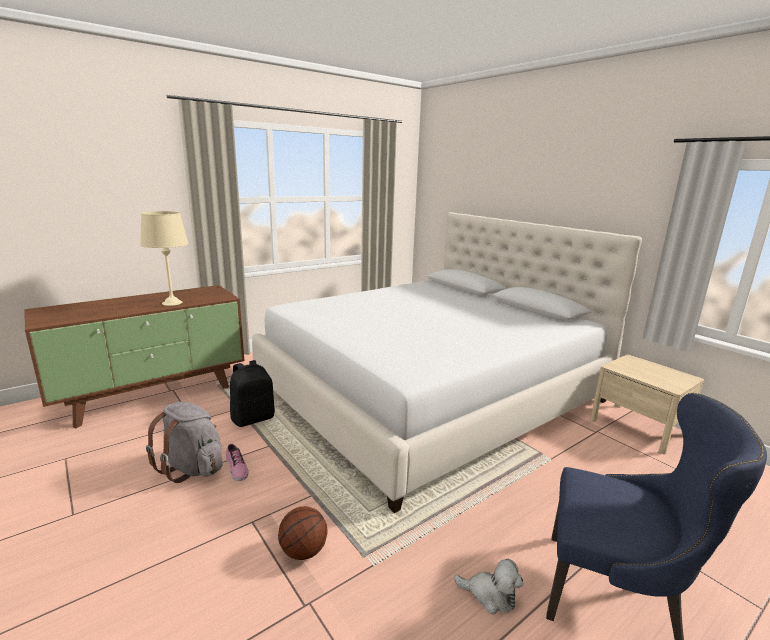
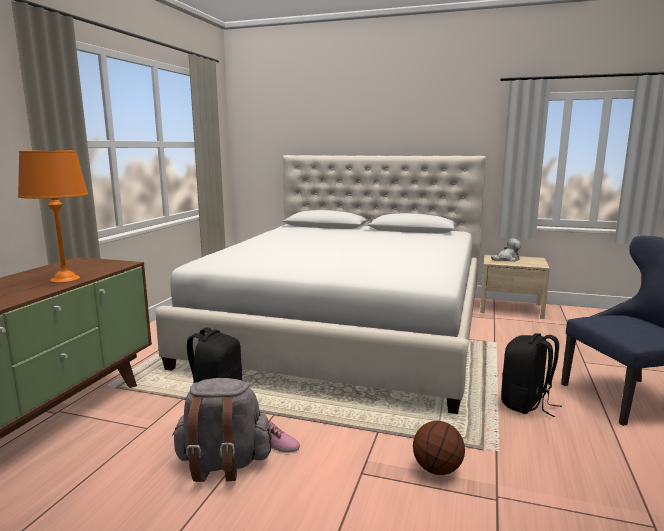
camera: 35 degrees left, 5 degrees down
(172, 303) = (65, 279): beige table lamp -> orange table lamp
(475, 538) = (526, 404): none -> black backpack
(490, 595) = (582, 429): plush toy -> plush toy (507, 259)

